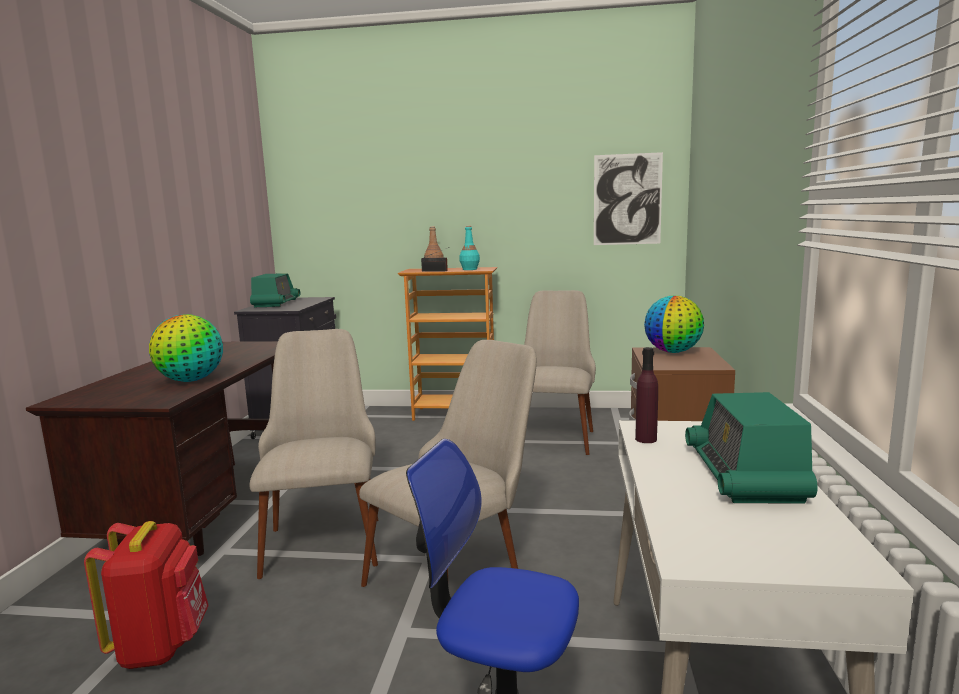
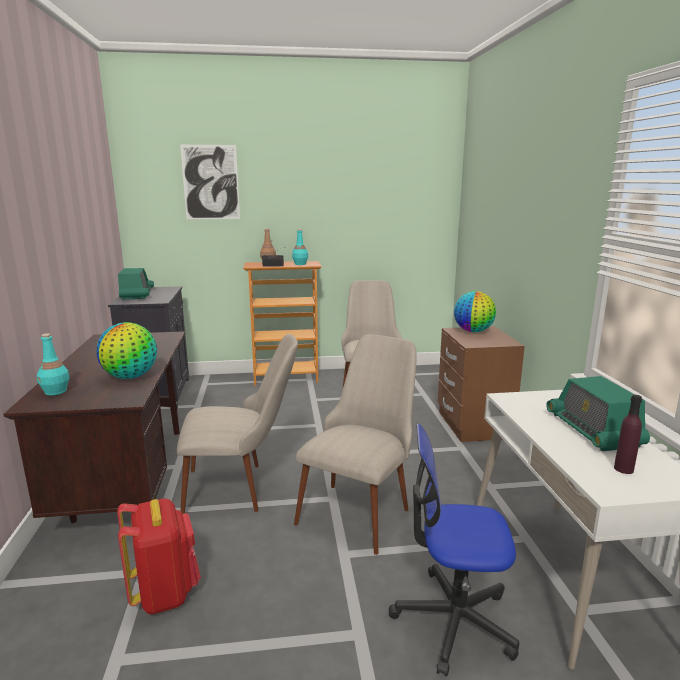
camera: 15 degrees left, 5 degrees up
(100, 390) = (56, 391): none -> turquoise bottle
(324, 534) = (241, 488): beige chair -> beige chair turned 105 degrees clockwise
(627, 199) = (417, 210): picture -> picture (210, 182)
(646, 439) = (516, 408): purple bottle -> purple bottle (623, 469)

